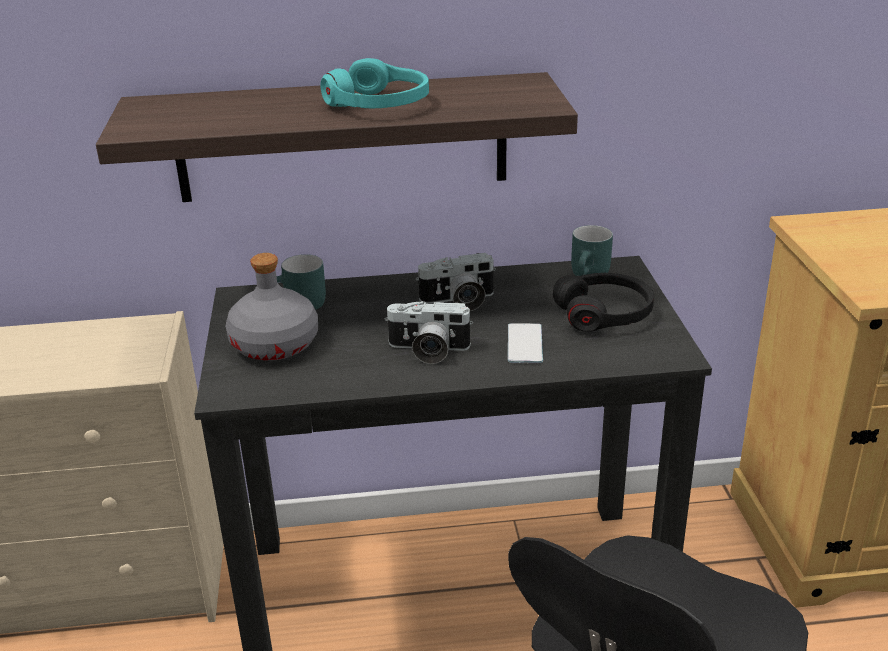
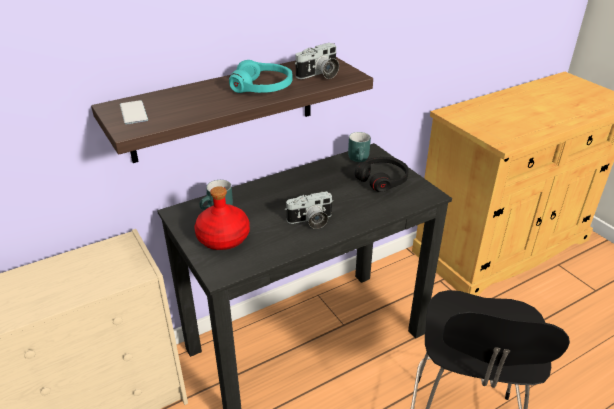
camera: 25 degrees left, 5 degrees up
(275, 345) = (223, 238): grey bottle -> red bottle
(458, 301) = (304, 188): camera -> camera (319, 75)
(525, 344) = (357, 205): phone -> phone (133, 112)

